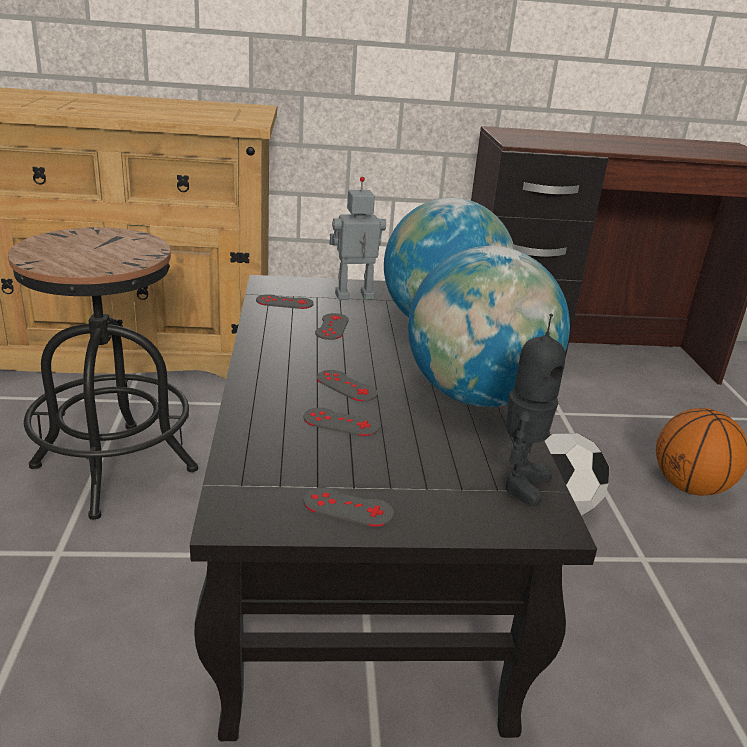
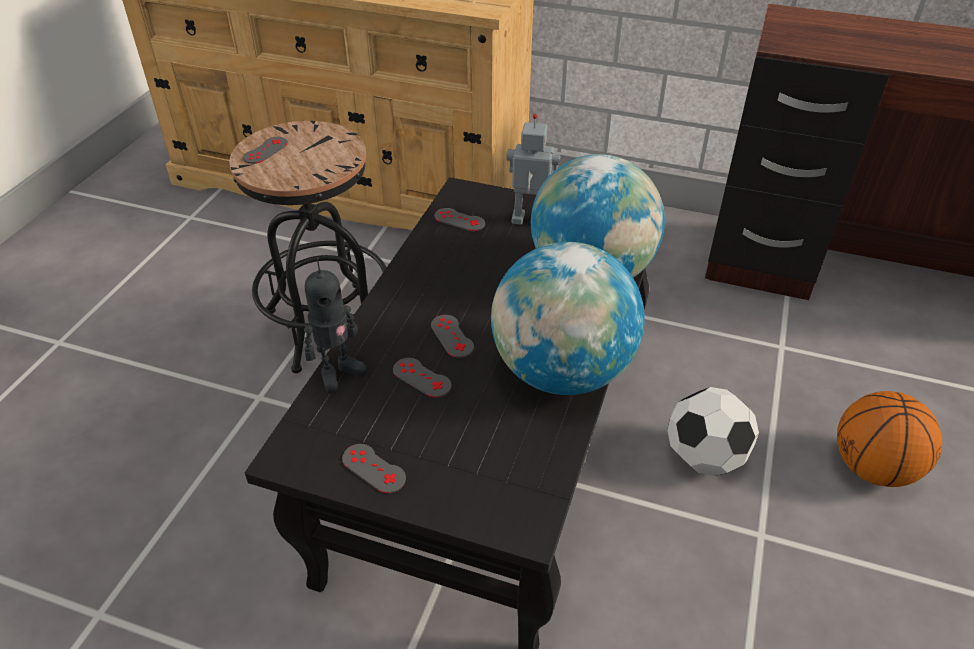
camera: 25 degrees right, 15 degrees up
(332, 327) = (484, 259): grey game controller -> grey game controller (265, 150)
(520, 484) = (530, 480): toy robot -> toy robot (338, 373)

